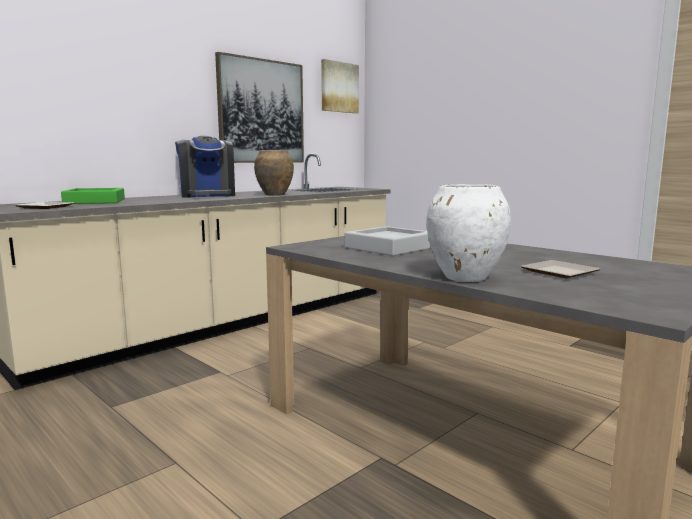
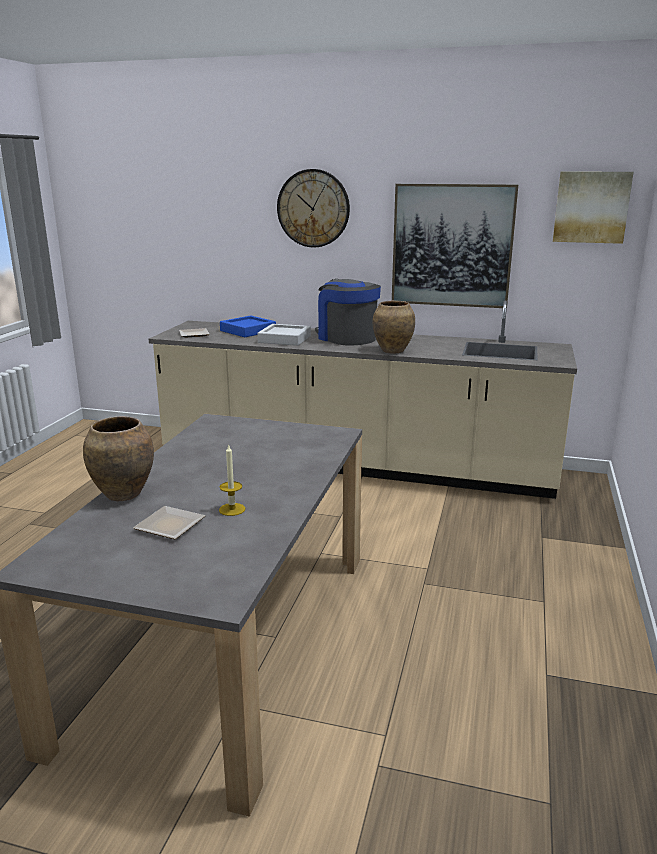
camera: 60 degrees right, 10 degrees up
(95, 201) = (248, 331): green tray -> blue tray
(138, 67) = (313, 208): none -> wall clock
(207, 195) = (346, 338): coffee machine -> coffee machine turned 105 degrees clockwise
(389, 247) = (239, 449): grey tray -> grey tray (284, 339)
(465, 278) = (122, 494): white vase -> brown vase
(533, 259) = (232, 509): none -> candle

